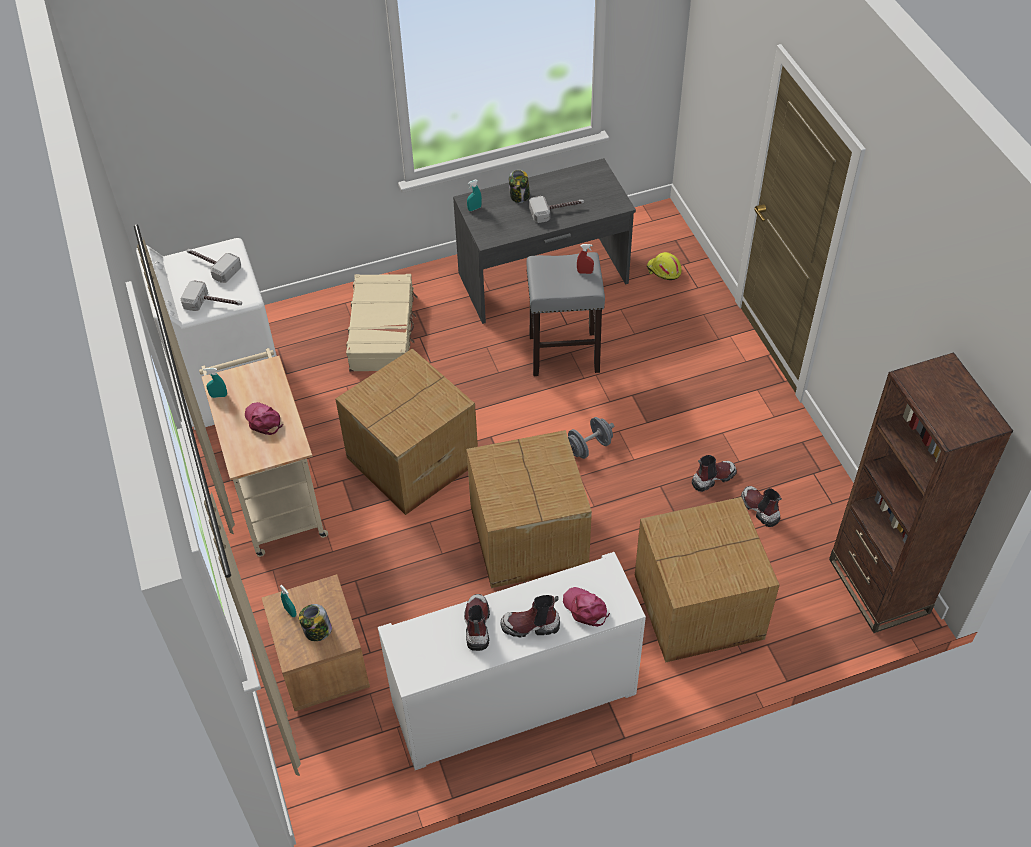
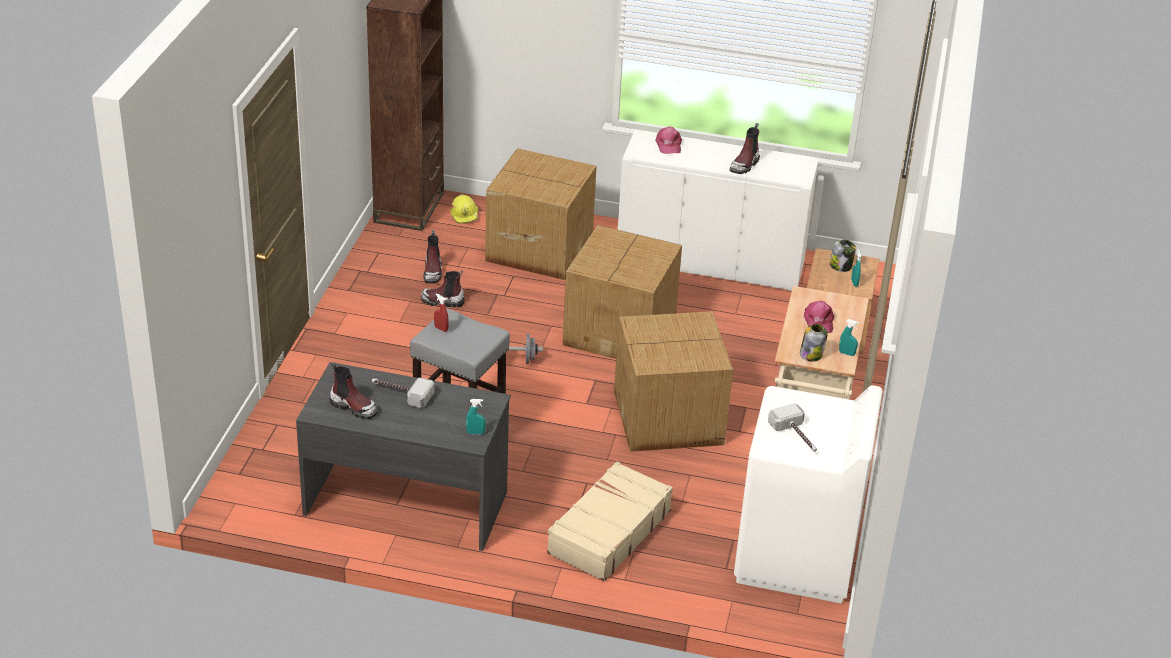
camera: 150 degrees left, 15 degrees down
(214, 304) = (813, 401): hammer -> none
(519, 196) = (419, 423): jar -> jar (811, 354)
(530, 626) = (710, 152): boot -> boot (354, 407)
(663, 270) = (287, 453): yellow hard hat -> yellow hard hat (465, 215)

